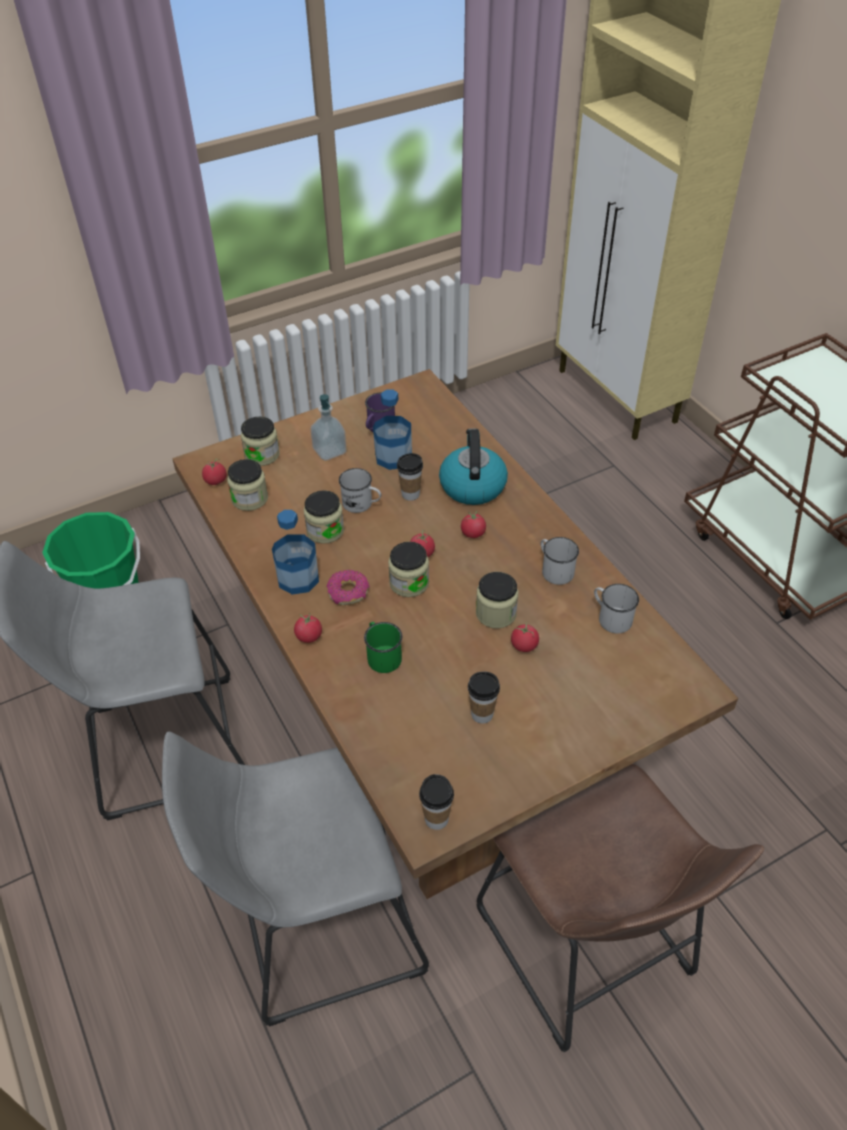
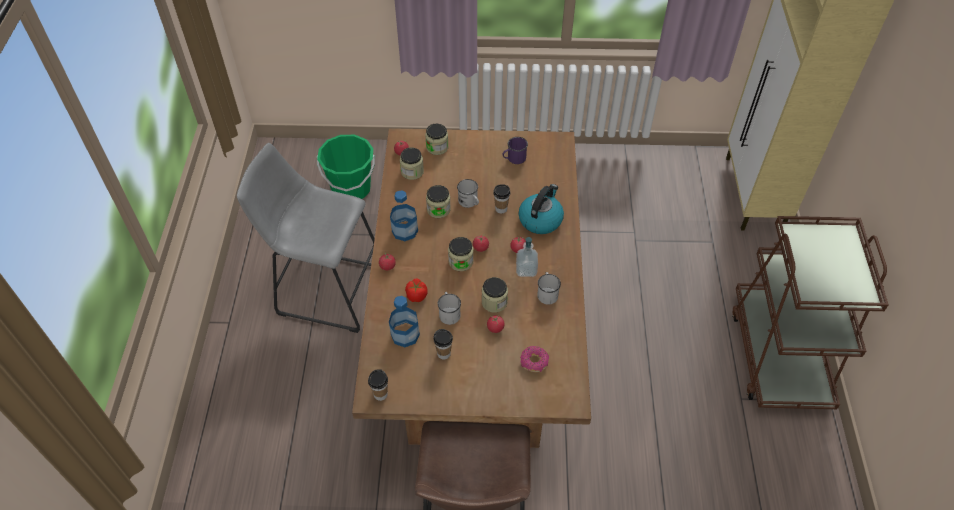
camera: 30 degrees right, 5 degrees up
(315, 928) = (342, 426): grey stool -> none
(329, 451) = (475, 161): soap dispenser -> soap dispenser (526, 270)
(348, 592) = (425, 251): donut -> donut (534, 362)
(382, 655) = (416, 295): green mug -> tomato
(393, 457) = (509, 181): bottle -> bottle (405, 335)
(610, 617) = (556, 336): white mug -> white mug (449, 313)

